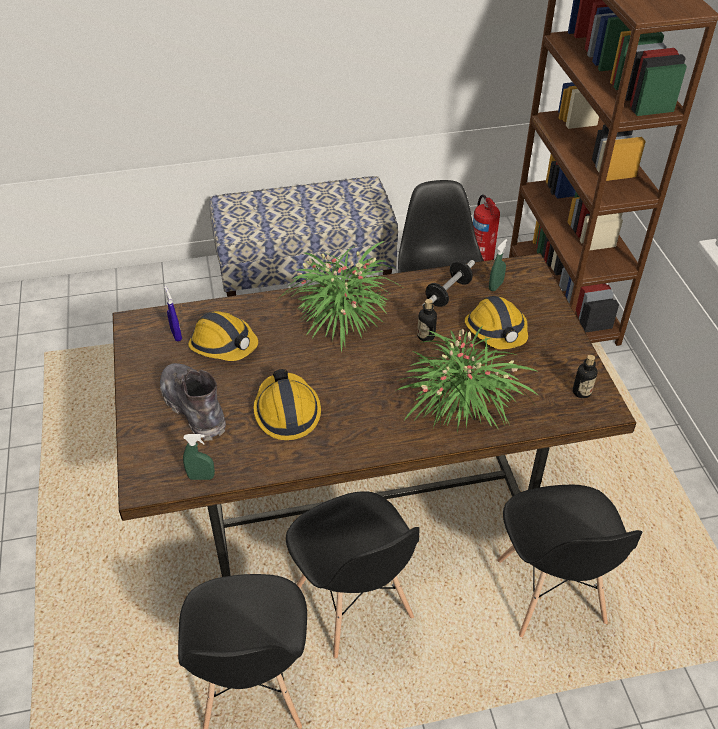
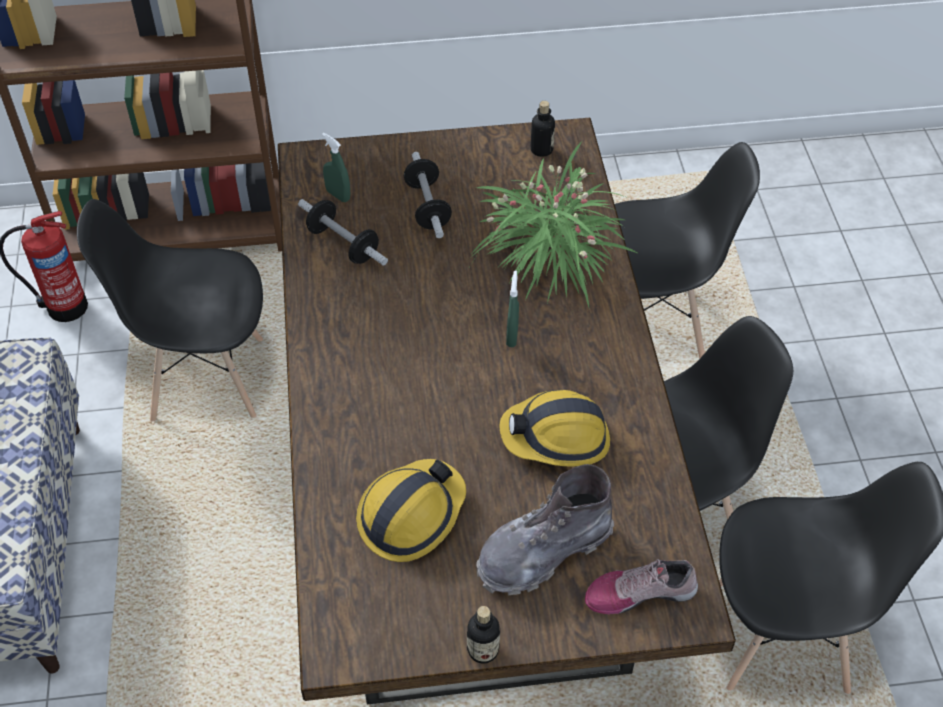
camera: 85 degrees left, 5 degrees up
(160, 458) = (639, 592): none -> shoe
(176, 335) = (378, 584): blue spray bottle -> none
(201, 477) = (674, 538): green spray bottle -> green spray bottle (512, 336)
(341, 314) = (364, 366): potted plant -> none
(426, 336) = (426, 277): bottle -> bottle (483, 650)
(496, 331) = (427, 207): hard hat -> dumbbell

